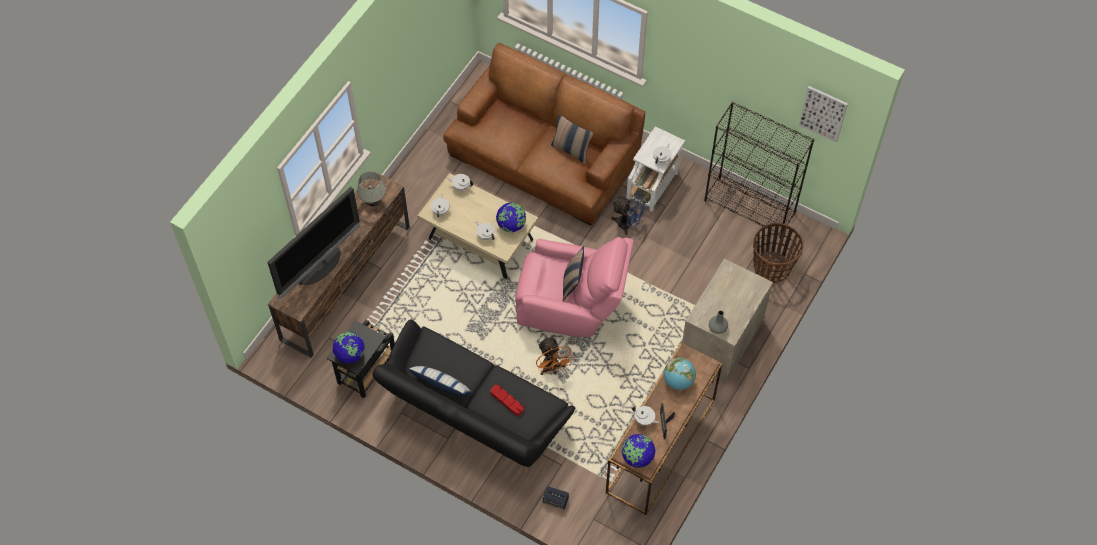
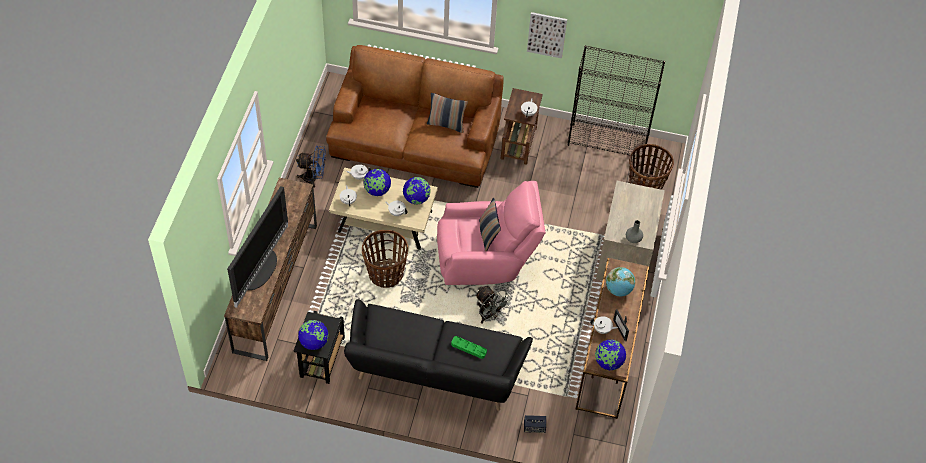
camera: 20 degrees left, 5 degrees down
(373, 202) = (290, 204): white table lamp -> none
(441, 386) = (404, 350): pillow -> none
(461, 296) = (385, 274): none -> basket
(474, 206) = (377, 190): none -> globe
(507, 401) = (468, 348): red tray -> green tray
(552, 368) = (489, 316): orange fan -> grey fan
(628, 224) = (510, 179): blue fan -> blue fan (313, 178)
(653, 184) = (519, 142): white side table -> brown side table
(823, 113) = (672, 34): picture -> picture (546, 34)

